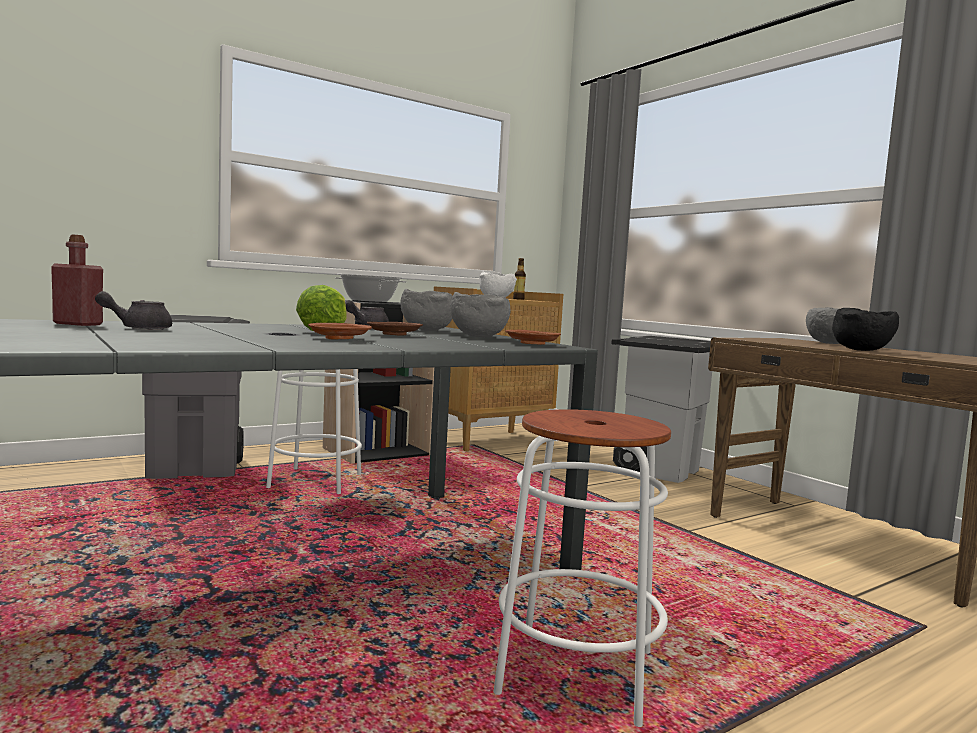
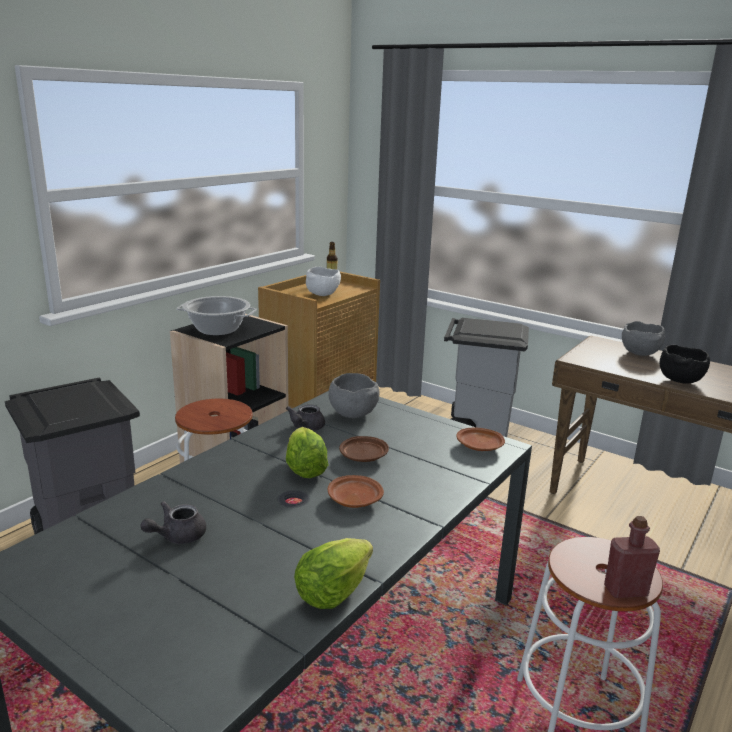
camera: 20 degrees left, 15 degrees up
(78, 324) = (108, 542): red bottle -> red bottle (625, 590)
(215, 346) = (332, 592): none -> lettuce
(477, 336) = (415, 429): grey bowl -> none

